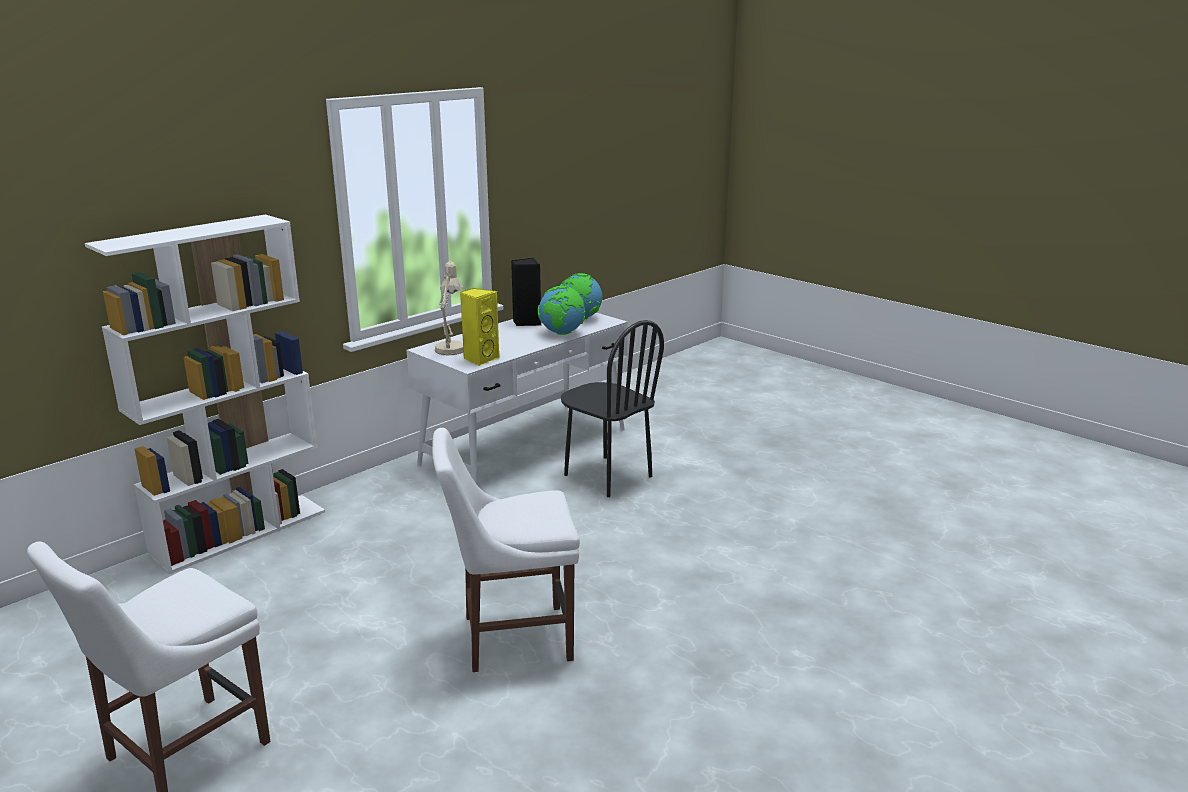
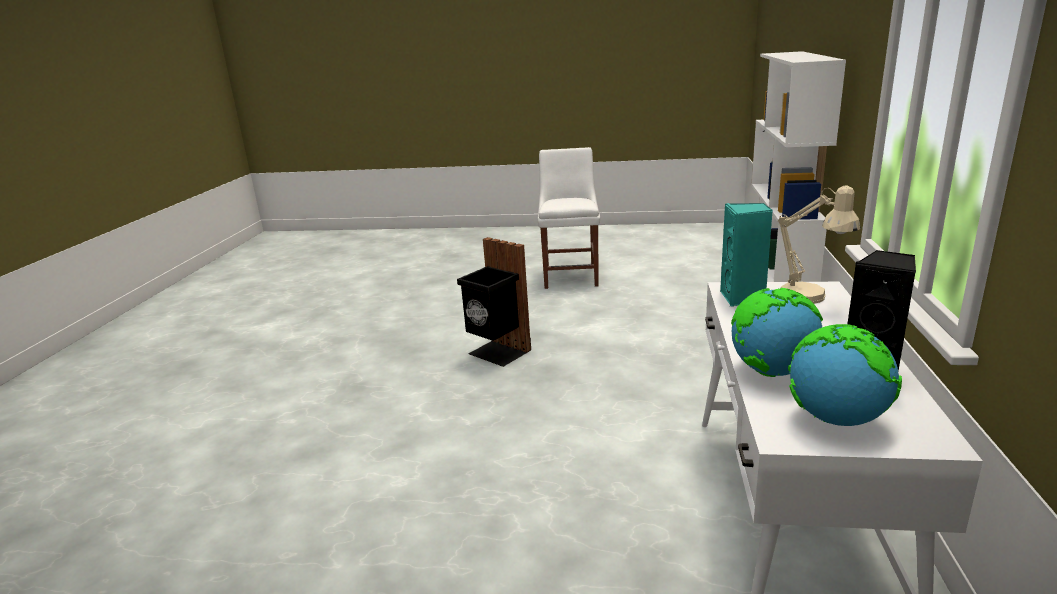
camera: 145 degrees right, 0 degrees up
(480, 359) = (742, 298): yellow speaker -> turquoise speaker
(510, 638) = (498, 353): white chair -> black trash can
(607, 476) = (622, 519): black chair -> none

